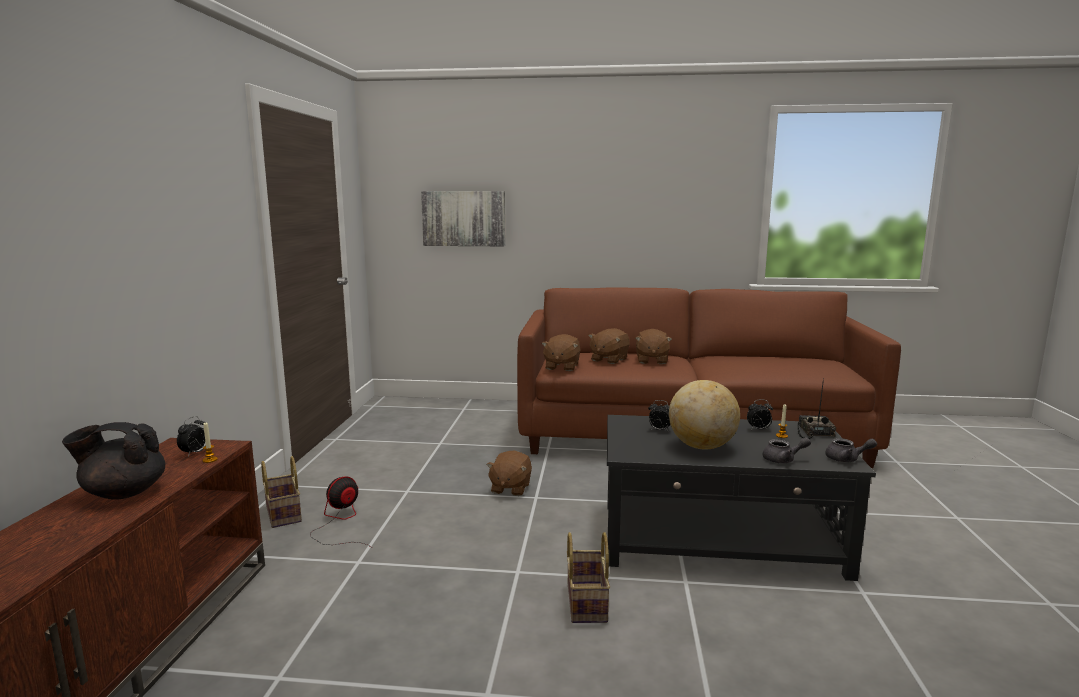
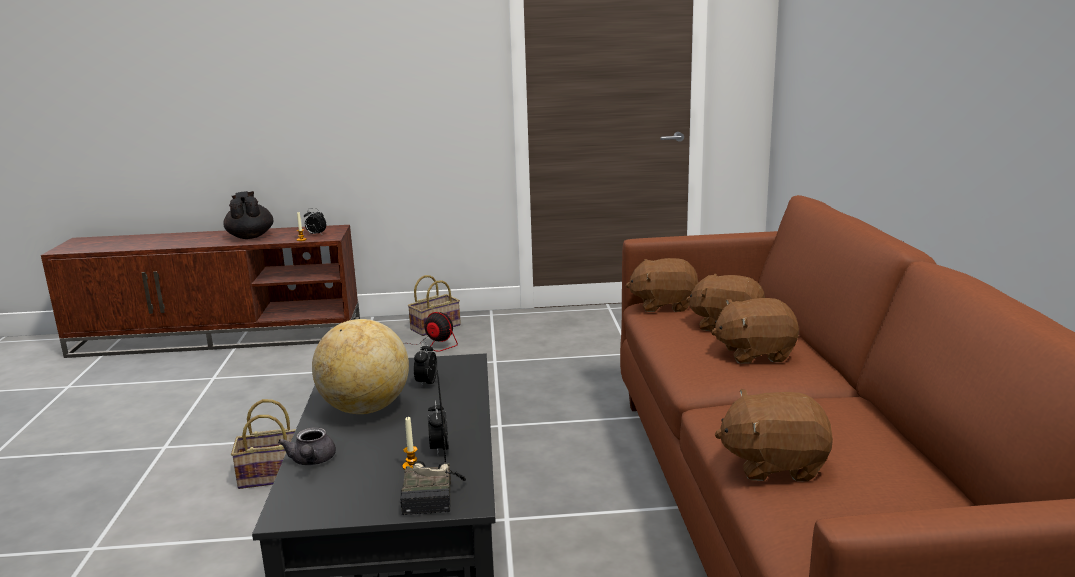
camera: 80 degrees right, 5 degrees up
(464, 218) = (829, 67): picture -> none
(510, 488) = (519, 408): brown plush toy -> brown plush toy (773, 464)
(813, 432) = (433, 495): radio -> radio turned 90 degrees clockwise
(847, 459) = (307, 513): grey teapot -> none

